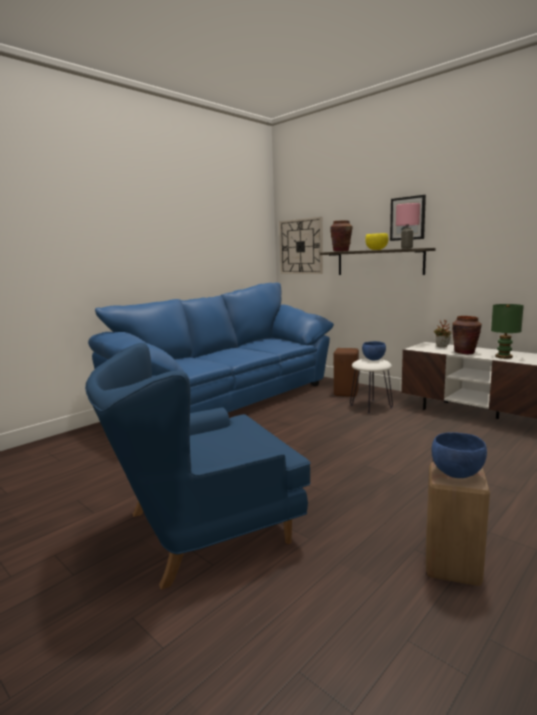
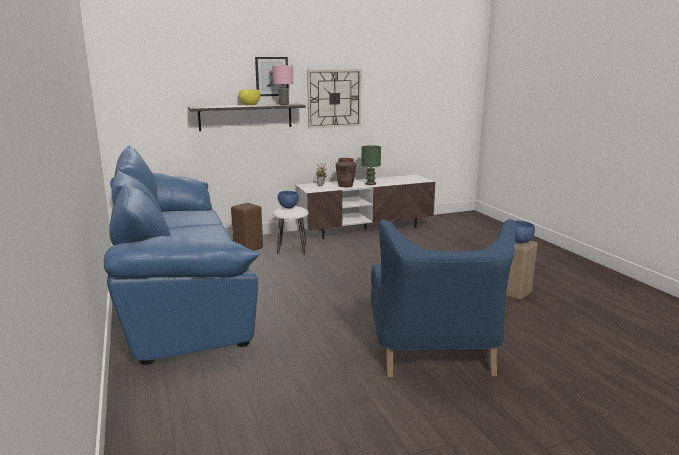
camera: 65 degrees left, 5 degrees up
(301, 246) = (140, 100): wall clock -> wall clock (334, 98)
(341, 251) = (210, 106): brown vase -> none

